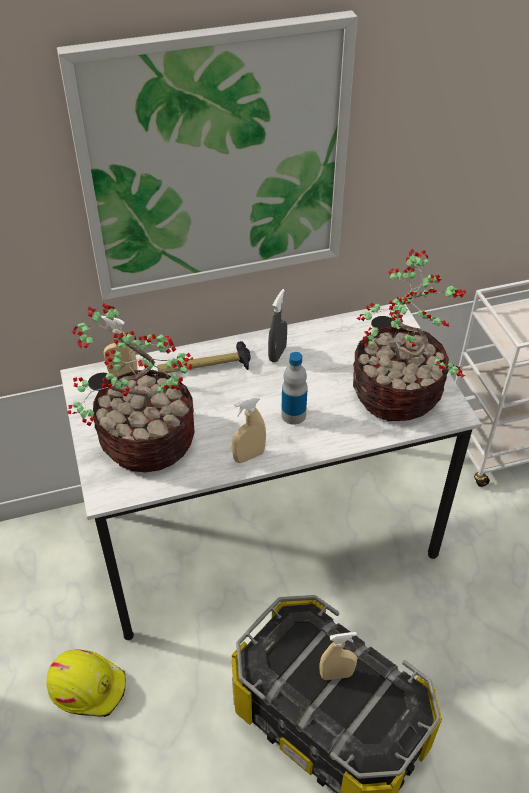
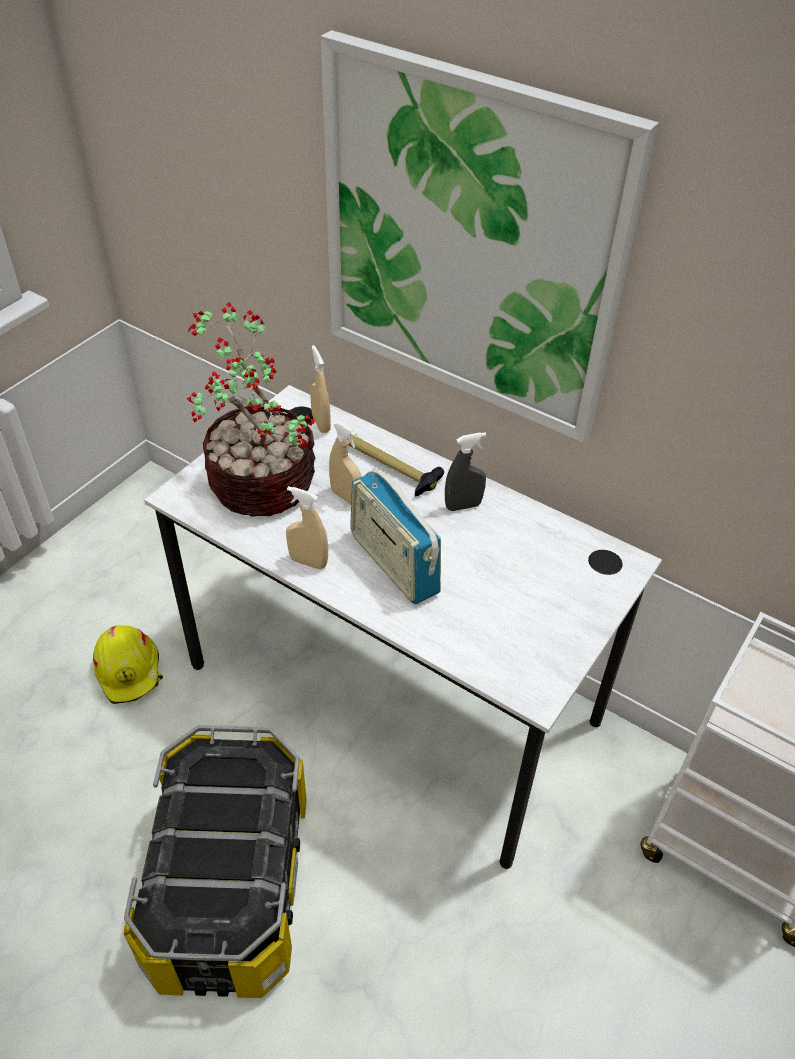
camera: 50 degrees right, 0 degrees up
(293, 415) = (393, 564): bottle -> radio
(336, 674) = (225, 831): beige spray bottle -> beige spray bottle (346, 497)
(398, 394) = (513, 630): potted plant -> none

